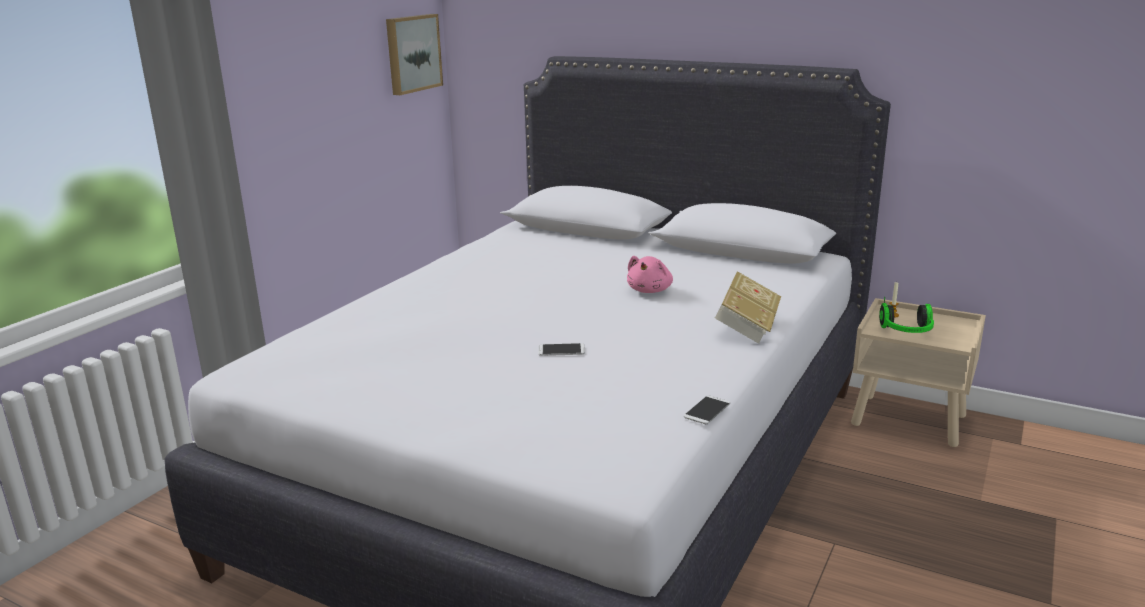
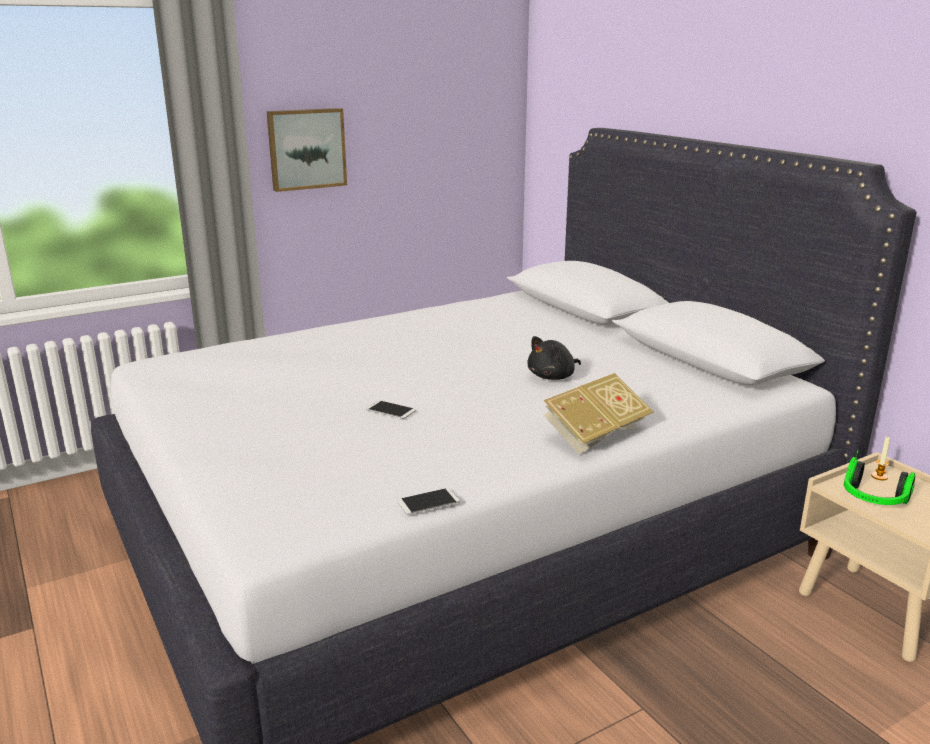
camera: 30 degrees right, 0 degrees up
(412, 53) = (481, 116): picture -> picture (306, 149)
(650, 290) = (553, 377): pink plush toy -> black plush toy

